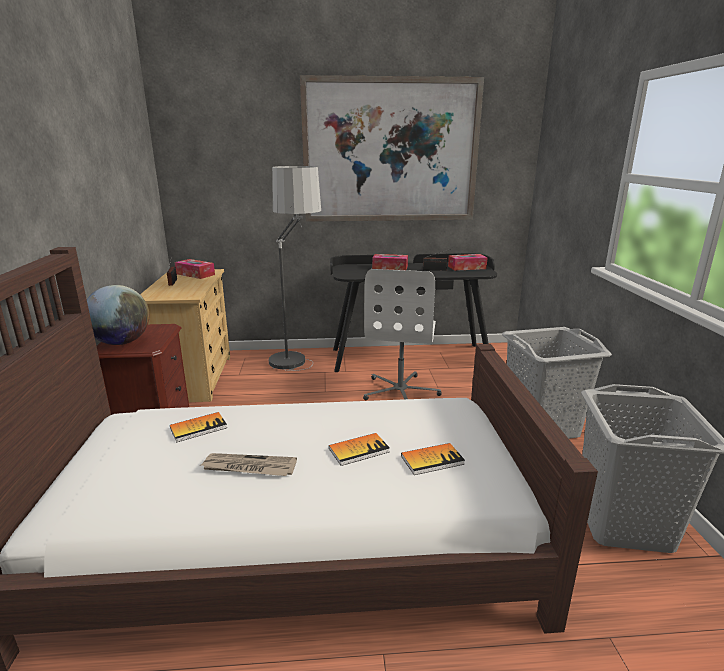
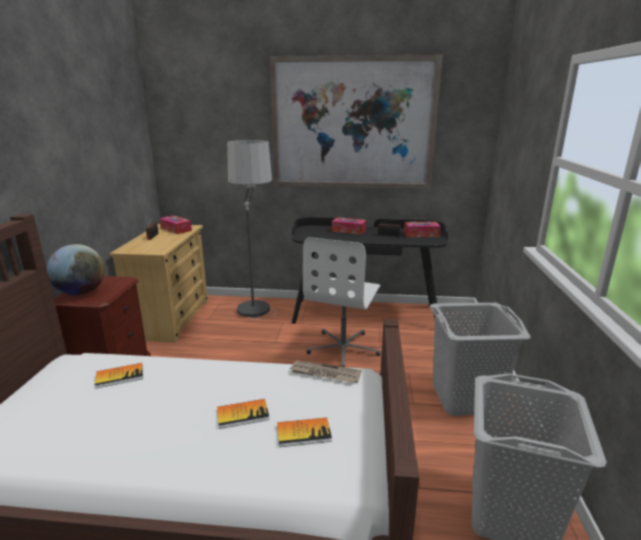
camera: 10 degrees right, 0 degrees up
(248, 467) = (140, 420): newspaper -> newspaper (325, 374)

